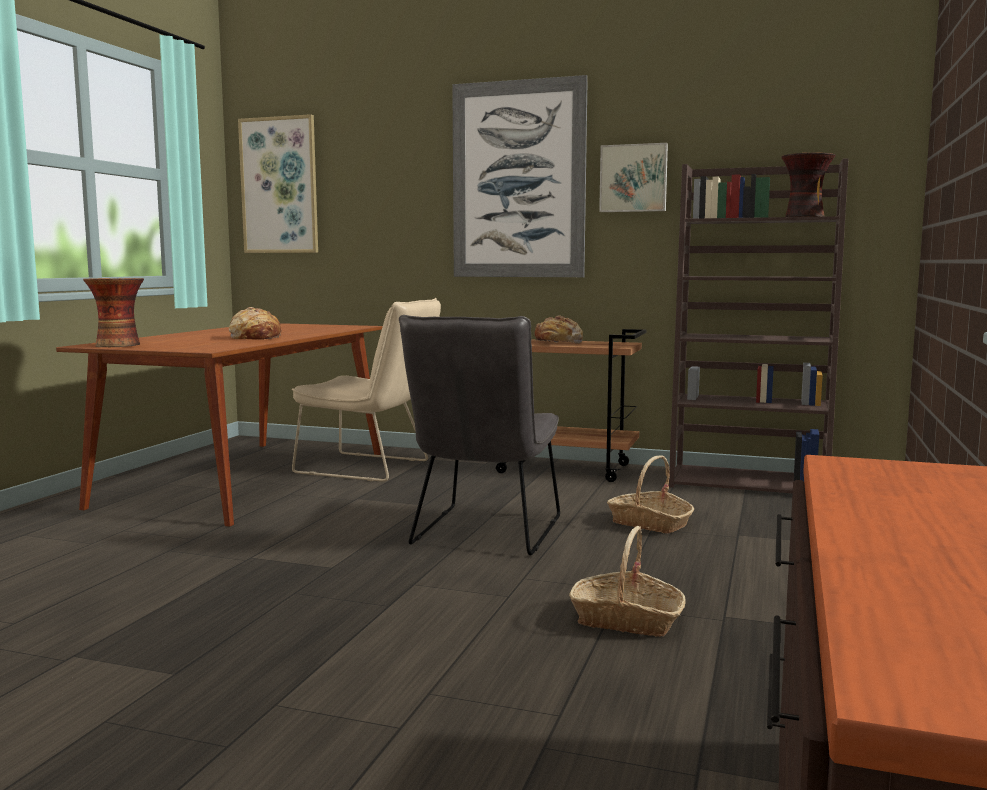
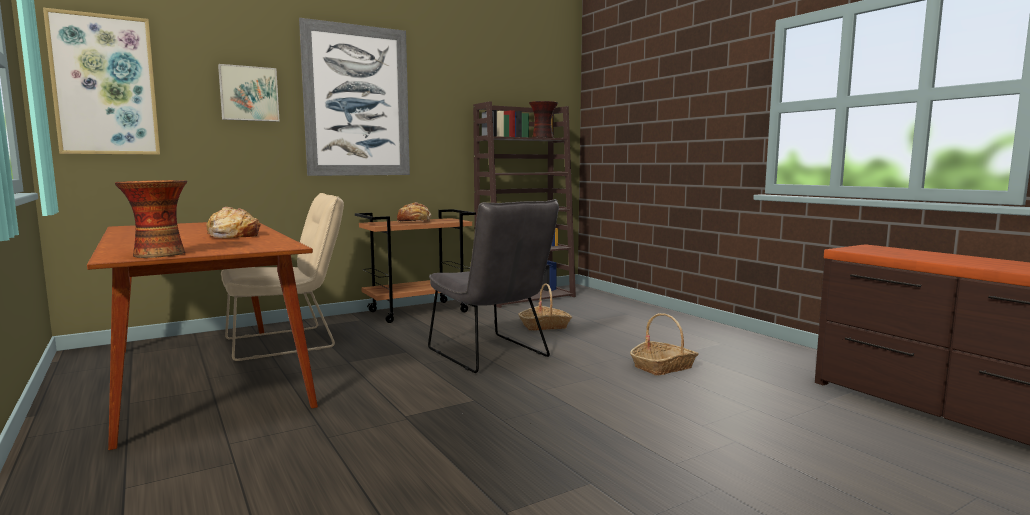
camera: 50 degrees left, 0 degrees up
(633, 178) = (438, 107): picture -> picture (249, 94)

